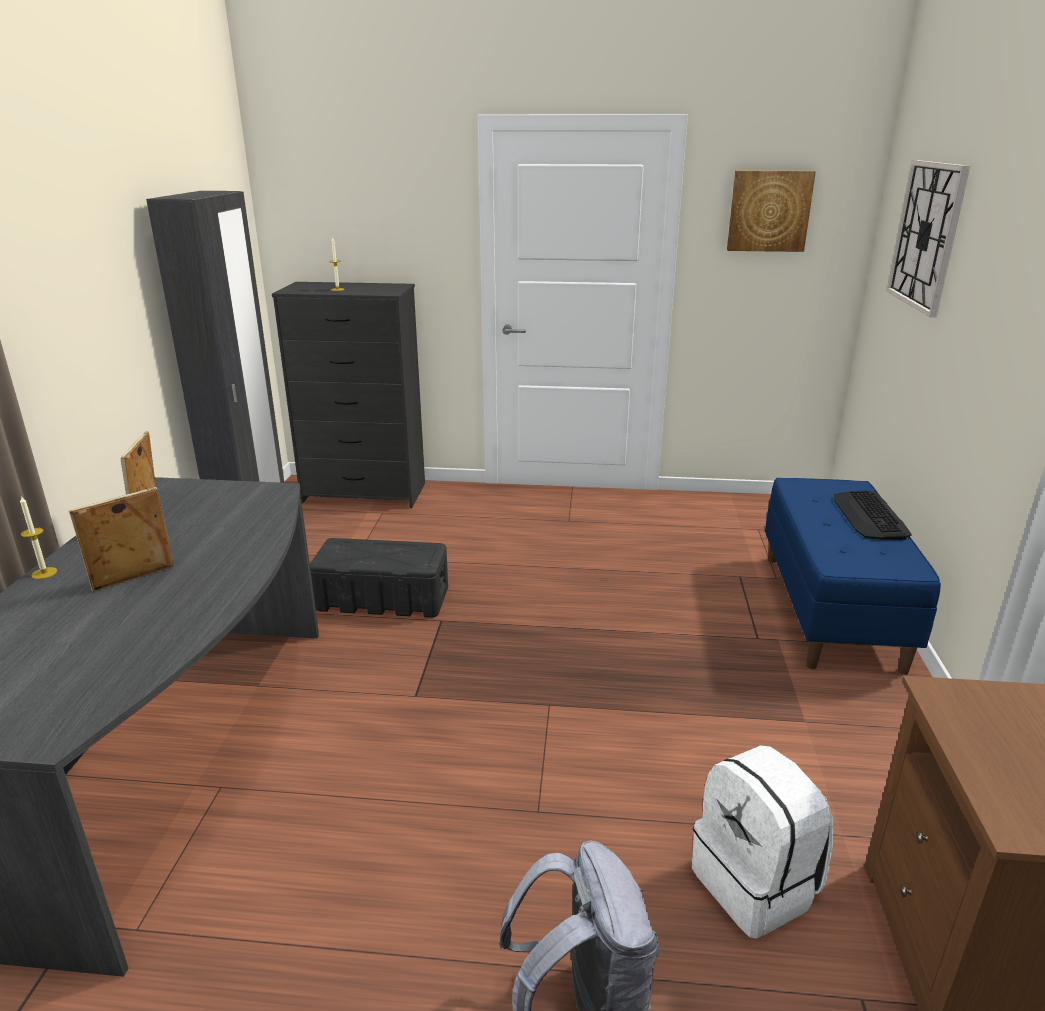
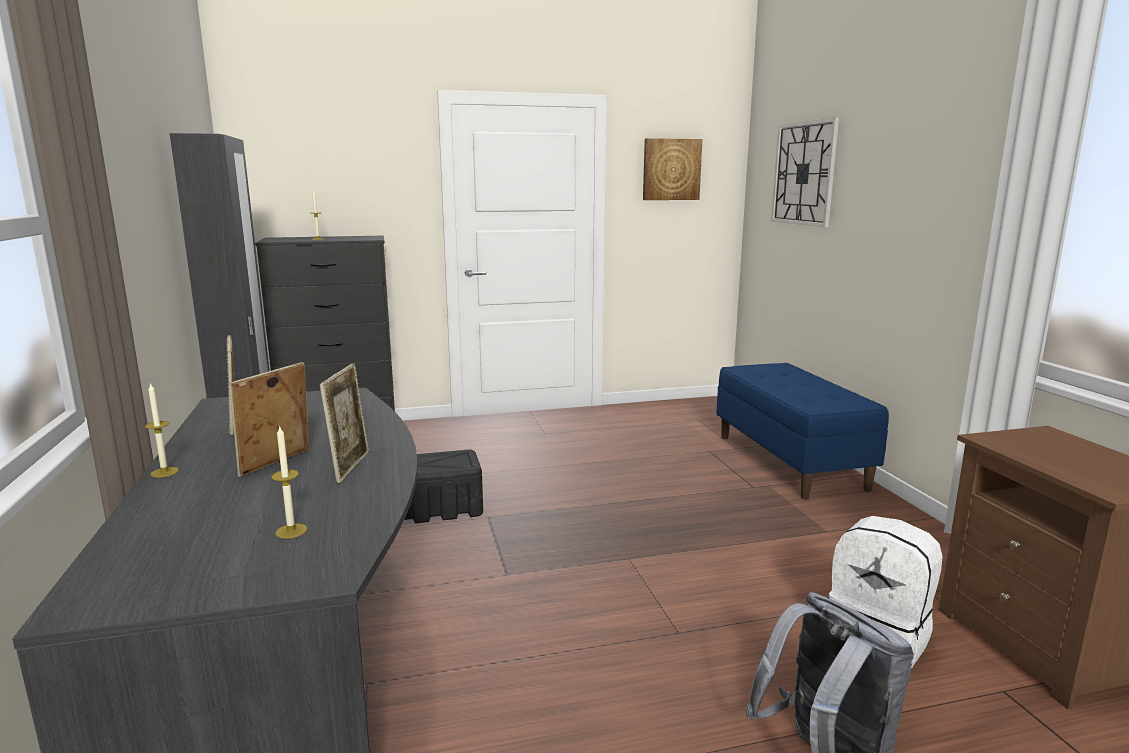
camera: 20 degrees left, 10 degrees down
(72, 672) = (291, 531): none -> candle
(188, 597) = (350, 466): none -> picture frame
(869, 516) = (807, 380): keyboard -> none

